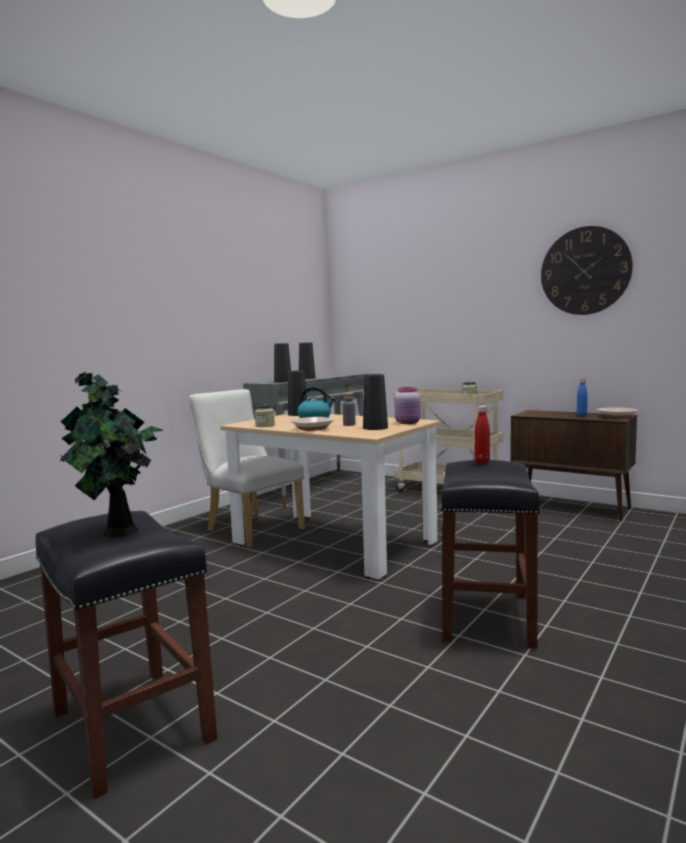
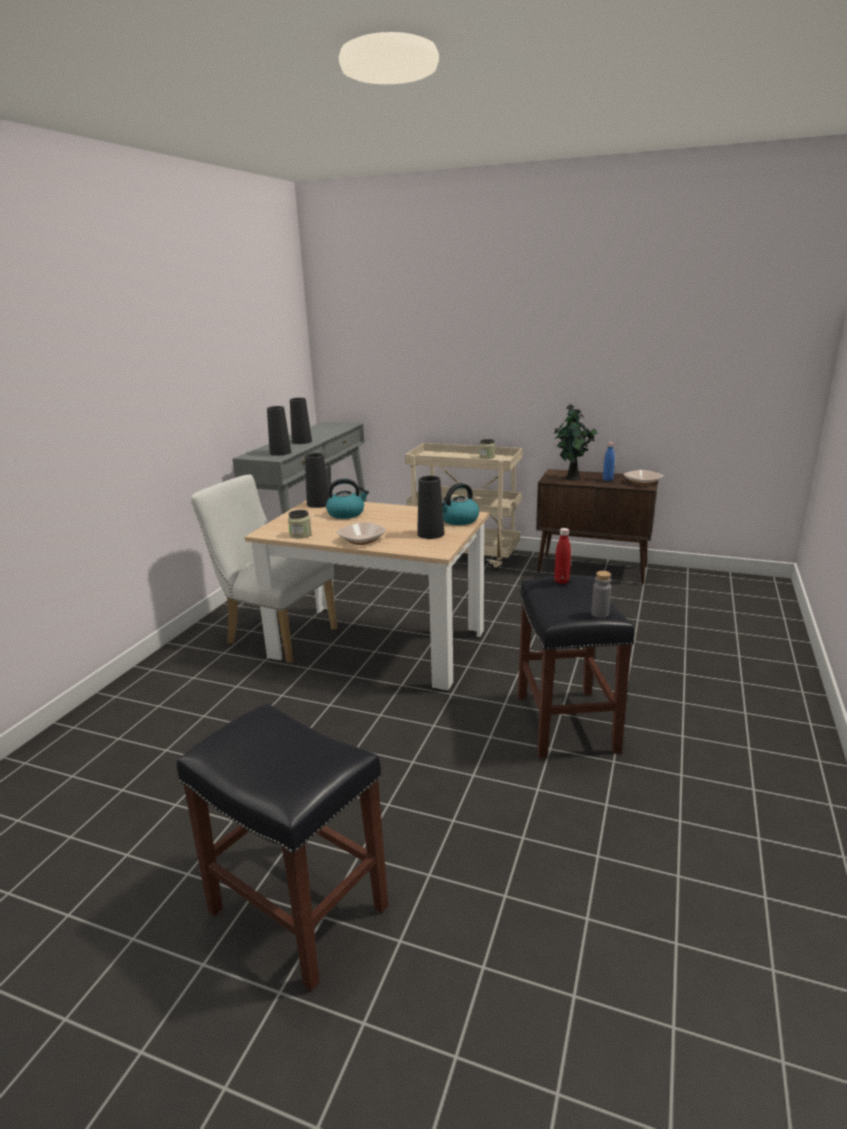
camera: 15 degrees left, 15 degrees up
(117, 532) = (277, 750): potted plant -> potted plant (572, 478)
(349, 425) = (397, 528): grey bottle -> grey bottle (600, 614)
(408, 423) = (458, 520): pink jar -> kettle
(585, 271) = (614, 320): wall clock -> none

